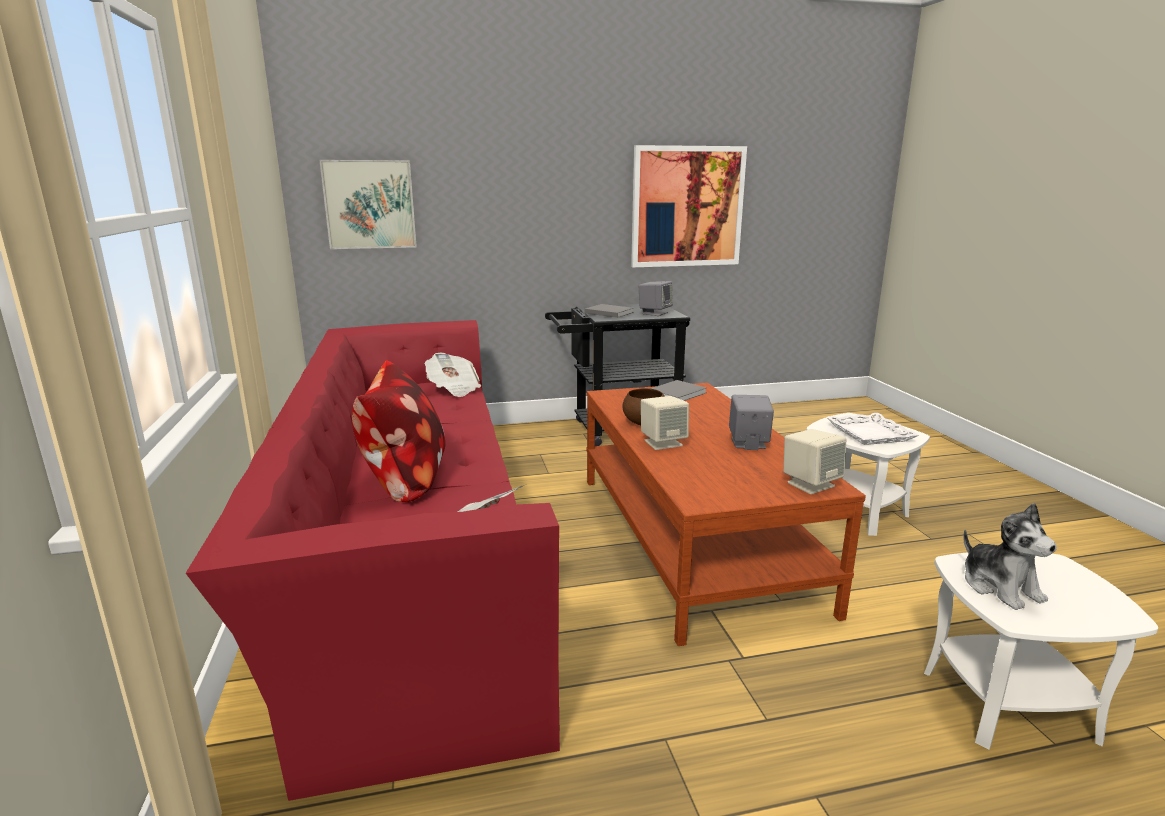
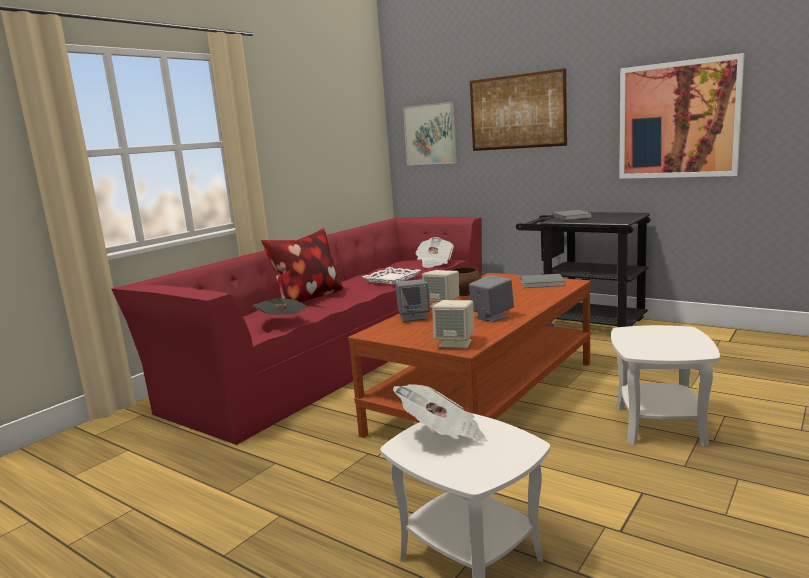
camera: 50 degrees right, 5 degrees down
(507, 183) = (517, 112): none -> picture
(654, 313) = (608, 219): grey speaker -> grey speaker (414, 317)
(869, 434) = (657, 342): white tray -> white tray (391, 279)
(1000, 587) = (443, 435): plush toy -> newspaper

